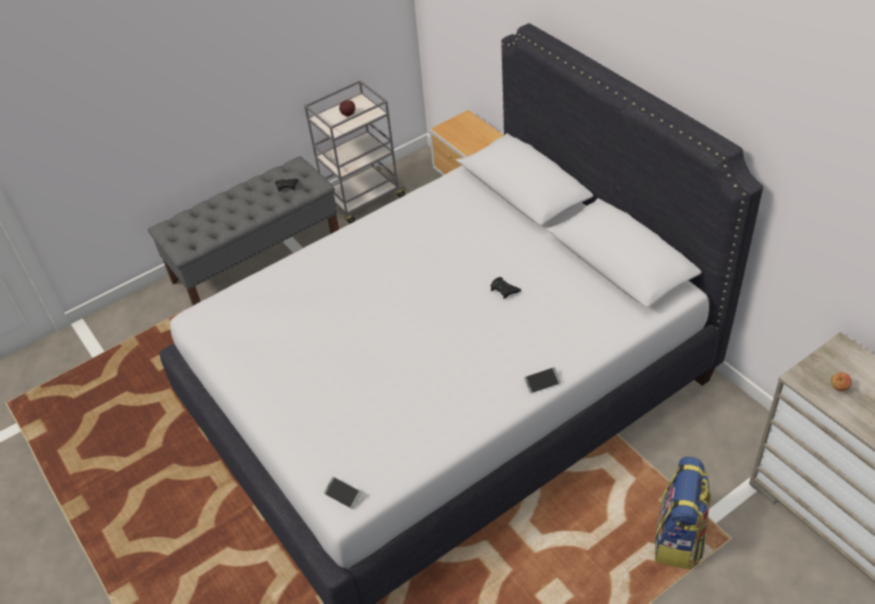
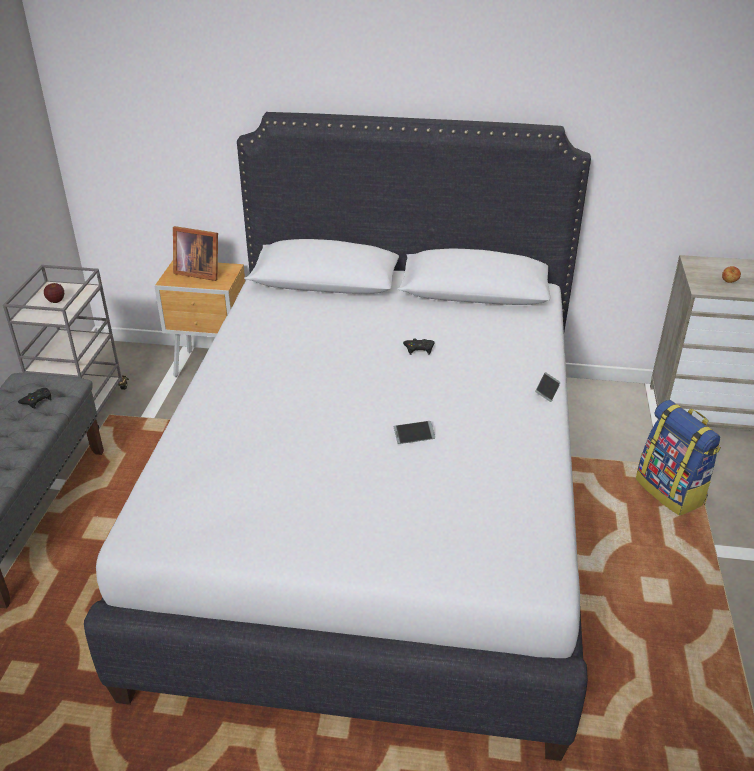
camera: 50 degrees left, 10 degrees down
(343, 495) = (531, 571): phone -> phone (414, 436)
(470, 131) = (198, 272): none -> picture frame

